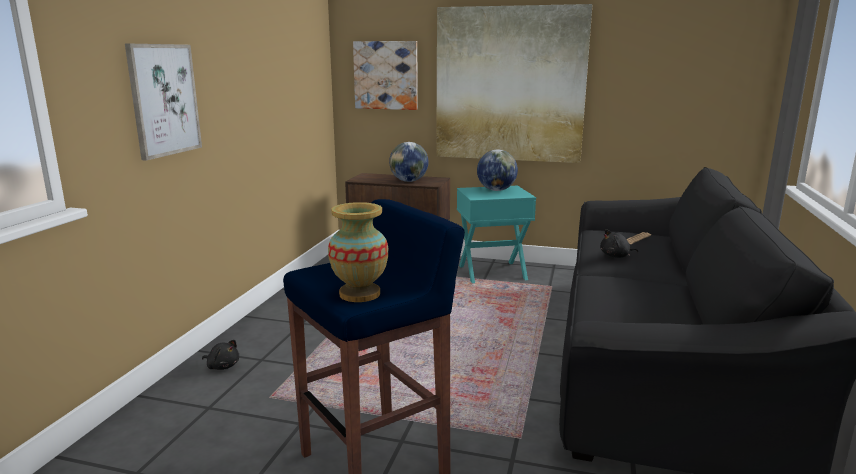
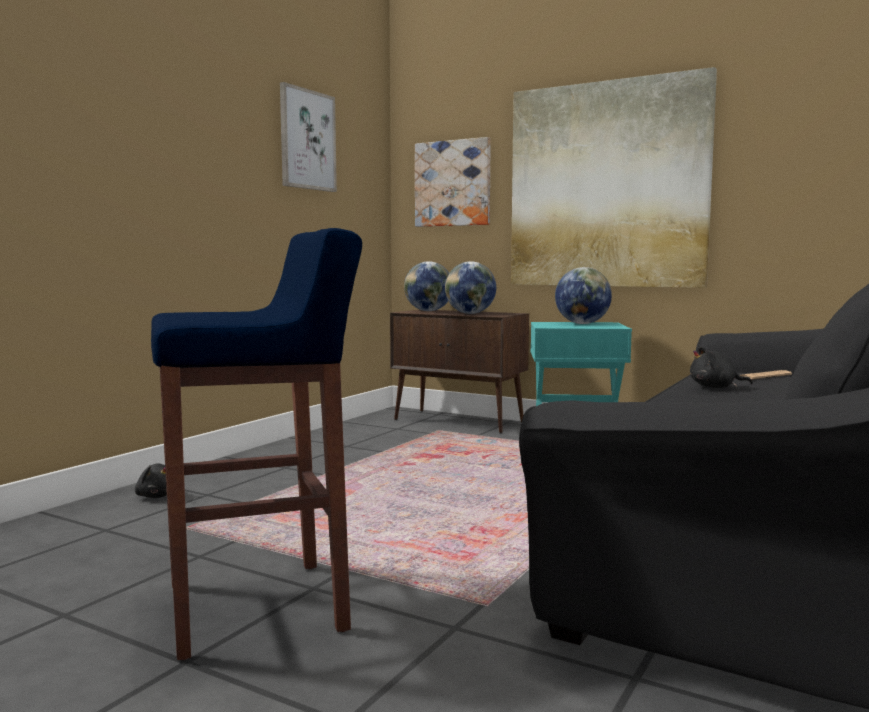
camera: 15 degrees right, 10 degrees down
(164, 100) = (122, 159): picture -> picture (307, 140)
(359, 294) = (207, 318): vase -> none
(372, 177) = (428, 311): none -> globe

